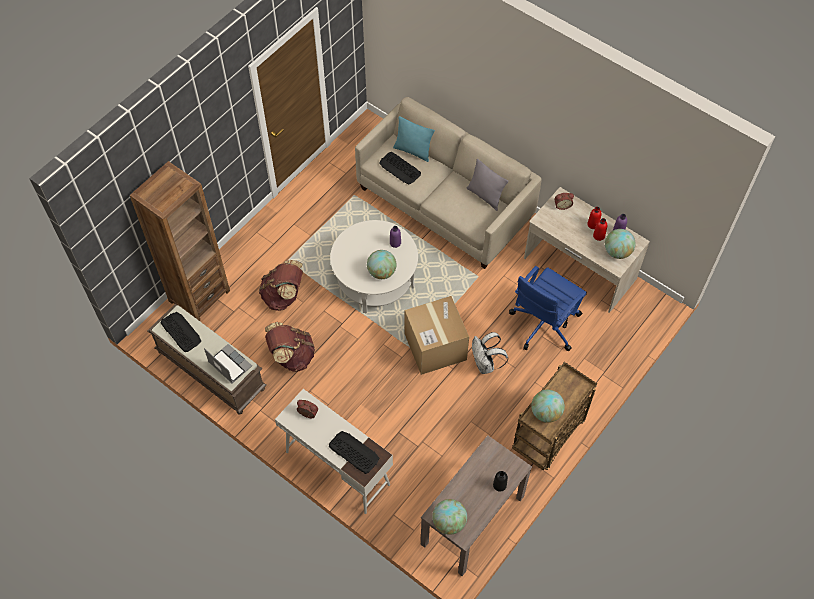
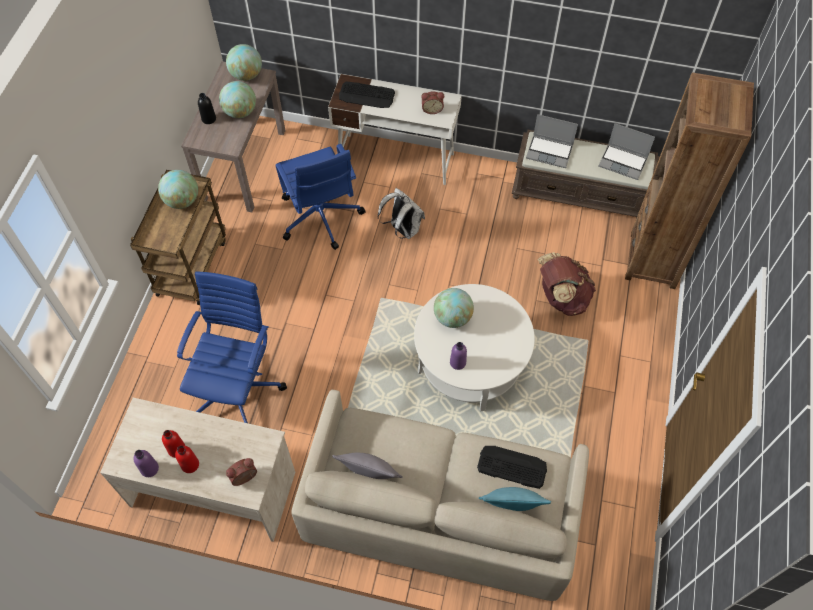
camera: 155 degrees right, 0 degrees up
(181, 332) = (623, 162): keyboard -> laptop
(292, 356) = (507, 239): brown backpack -> none
(428, 436) = (321, 218): none -> blue office chair
(435, 347) = (357, 310): cardboard box -> none
(485, 364) = (290, 313): white backpack -> white backpack (402, 229)
(617, 252) = (144, 435): globe -> globe (240, 112)

